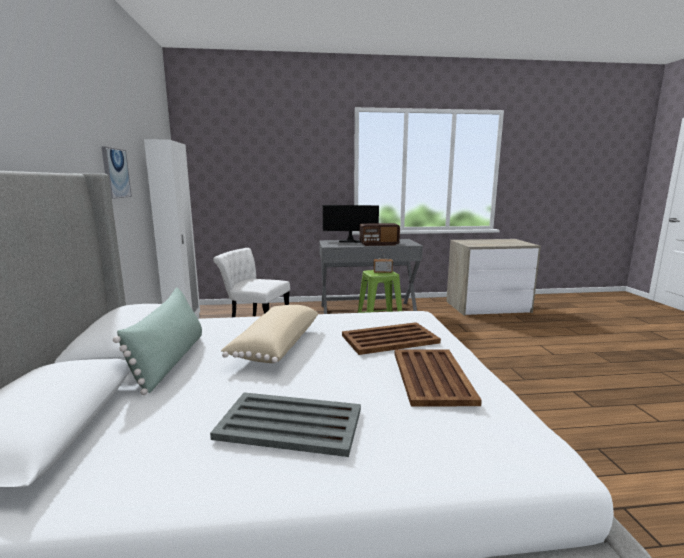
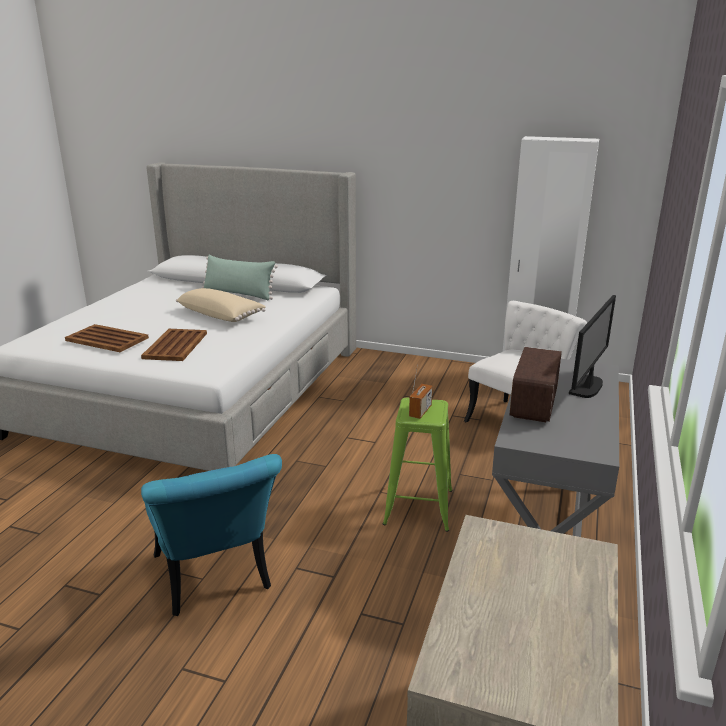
camera: 115 degrees right, 10 degrees up
(115, 173) = (442, 174): picture -> none
(288, 423) = (130, 307): grey tray -> none
(505, 364) = (216, 580): none -> turquoise chair

